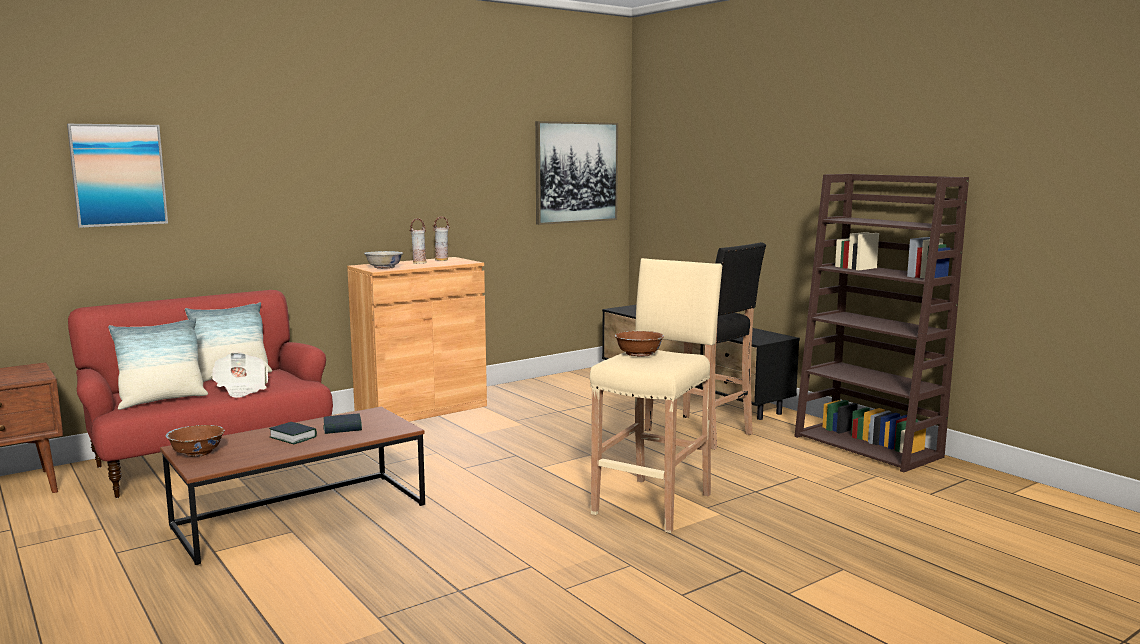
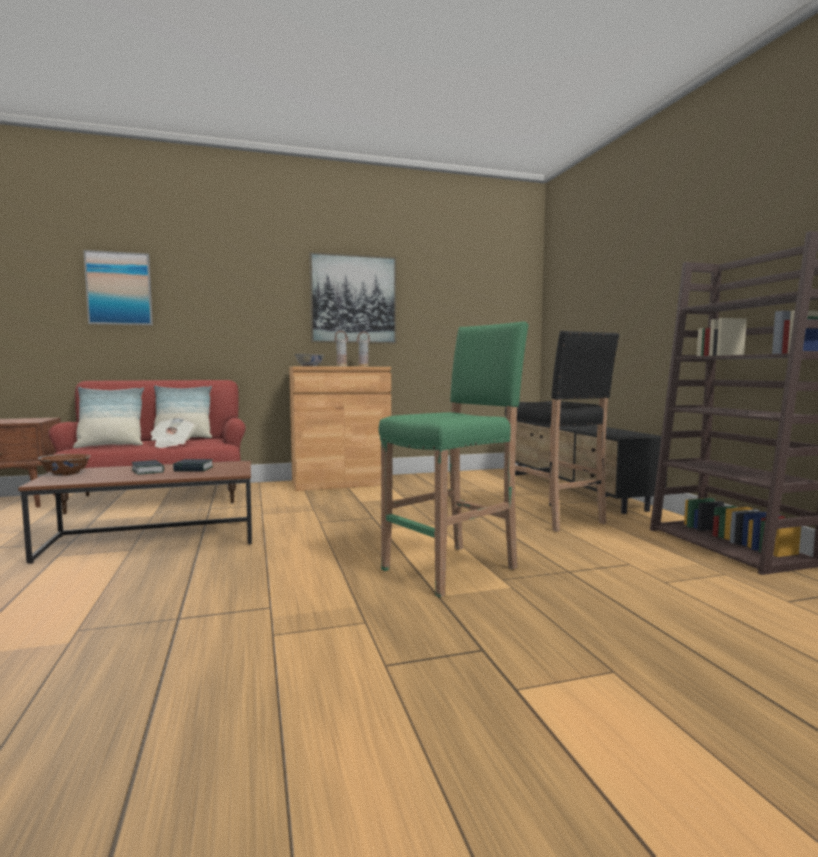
camera: 20 degrees right, 5 degrees down
(576, 172) = (491, 307): picture -> picture (353, 299)
(639, 354) = (438, 413): brown bowl -> none
(654, 503) = (452, 568): beige stool -> green stool

